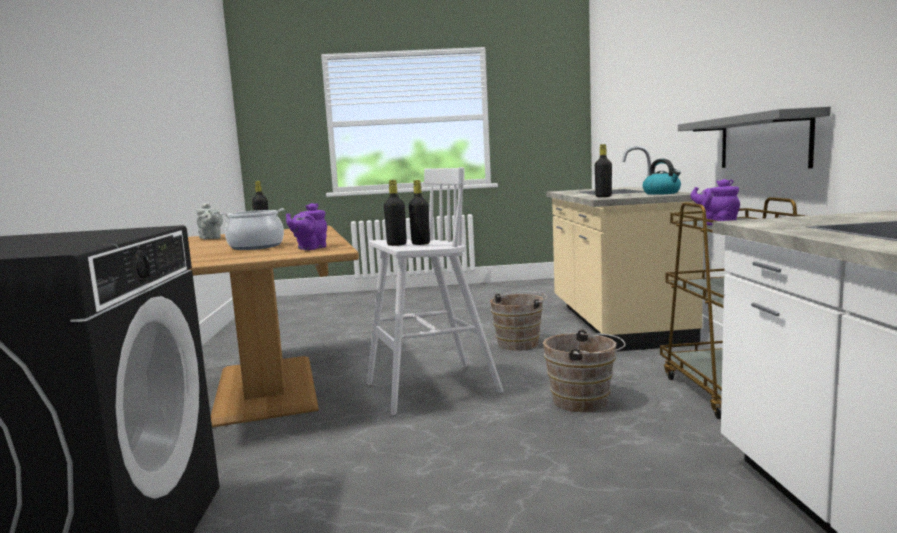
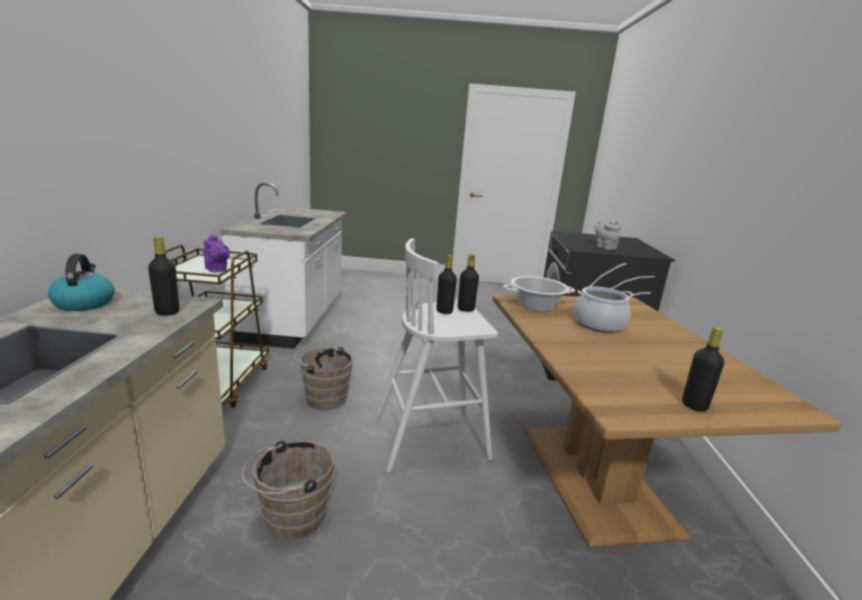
camera: 175 degrees left, 10 degrees up
(210, 238) = (733, 385): grey teapot -> grey teapot (604, 247)
(310, 248) = (536, 306): purple teapot -> cooking pot
(763, 141) = (135, 208): grey shelf -> none

